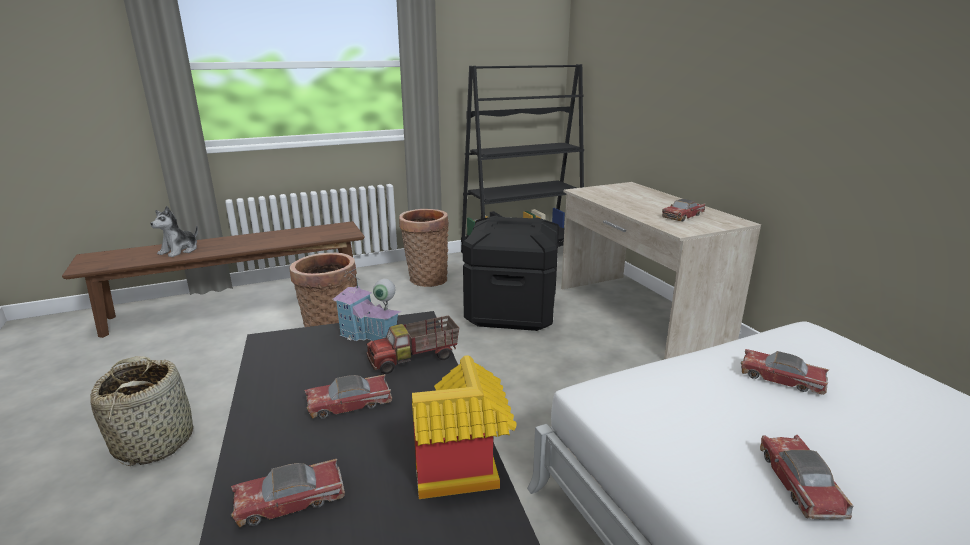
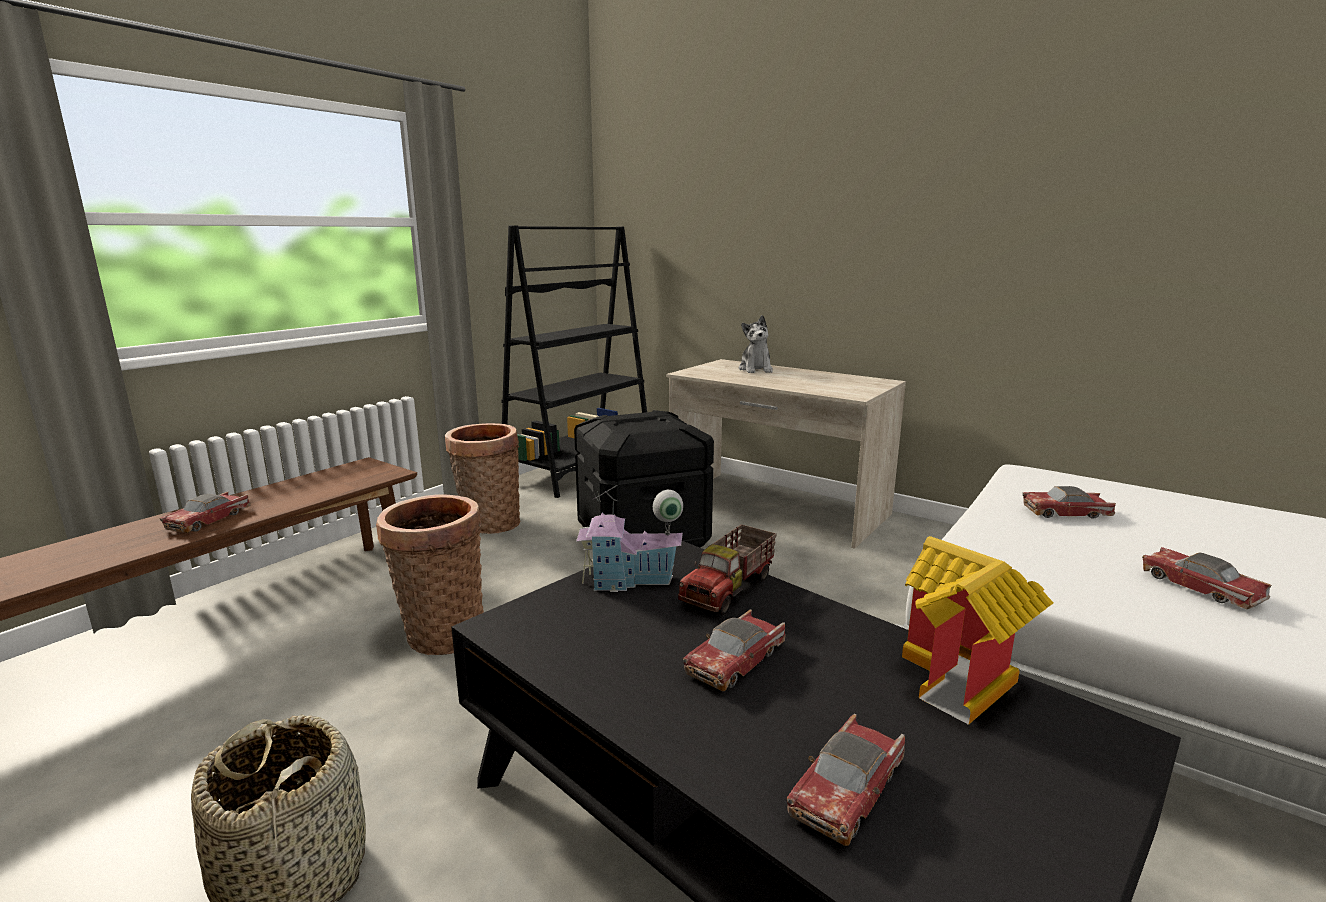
camera: 30 degrees left, 5 degrees down
(180, 250) = (101, 549): plush toy -> plush toy (756, 369)
(682, 216) = (831, 383): toy car -> toy car (209, 520)

